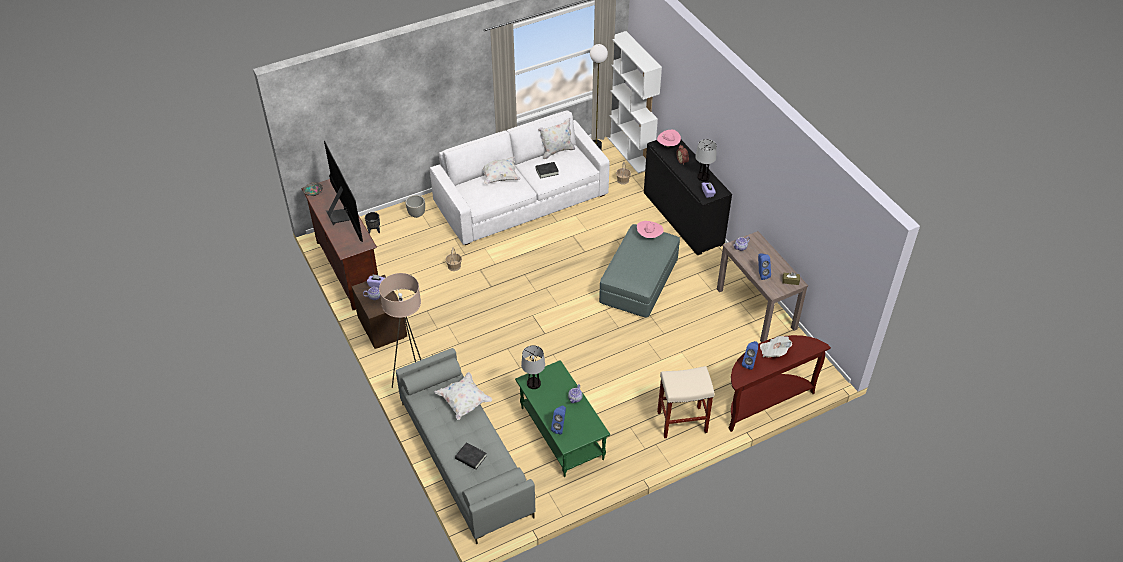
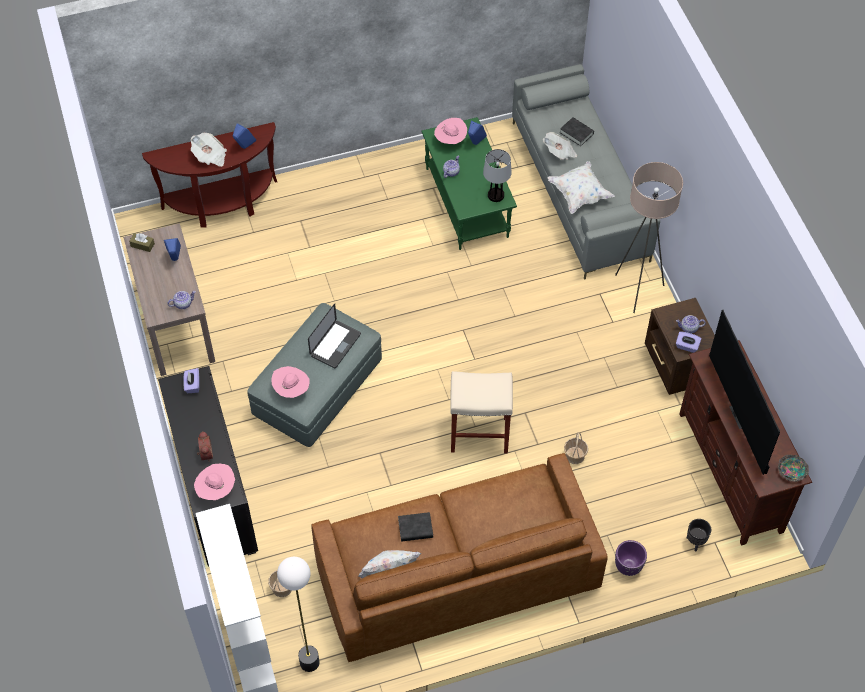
camera: 170 degrees left, 10 degrees up
(416, 214) = (628, 566): grey planter -> purple planter
(484, 436) = (559, 152): none -> newspaper
(499, 176) = (493, 533): white pillow -> none
(521, 199) = (457, 572): white sofa -> brown sofa
(582, 427) = (450, 140): none -> pink hat
(629, 266) = (335, 345): none -> laptop
(682, 421) = (325, 196): beige stool -> beige stool (478, 434)
(703, 177) = (186, 416): table lamp -> none

